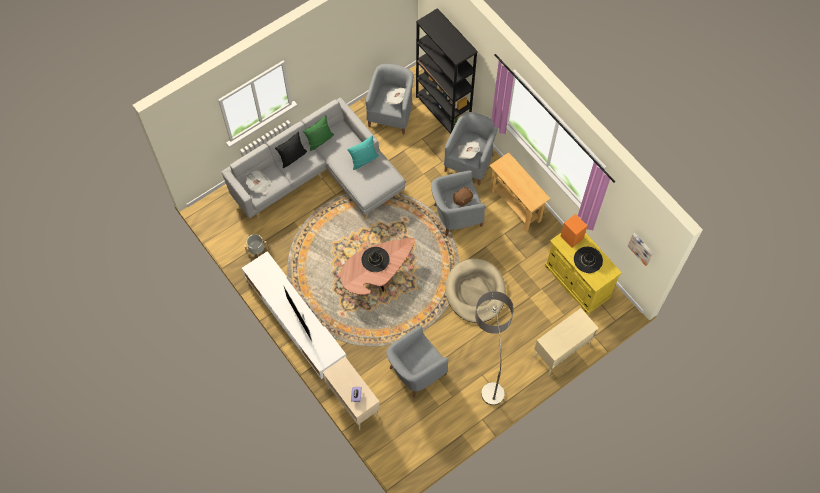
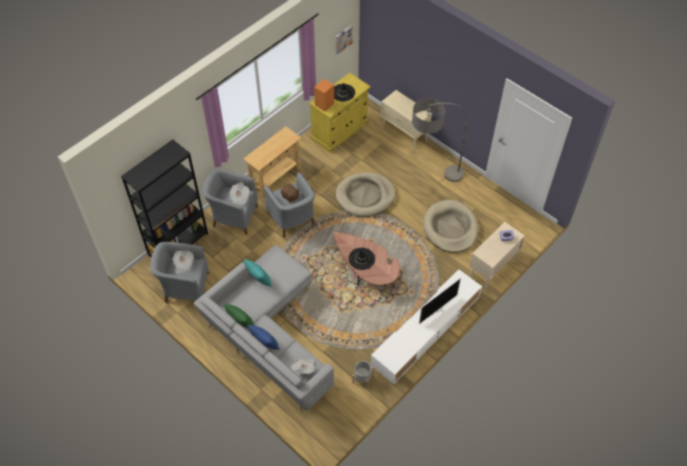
camera: 100 degrees left, 10 degrees down
(292, 157) = (265, 343): black pillow -> blue pillow
(415, 372) = (450, 228): grey armchair -> beige dog bed

